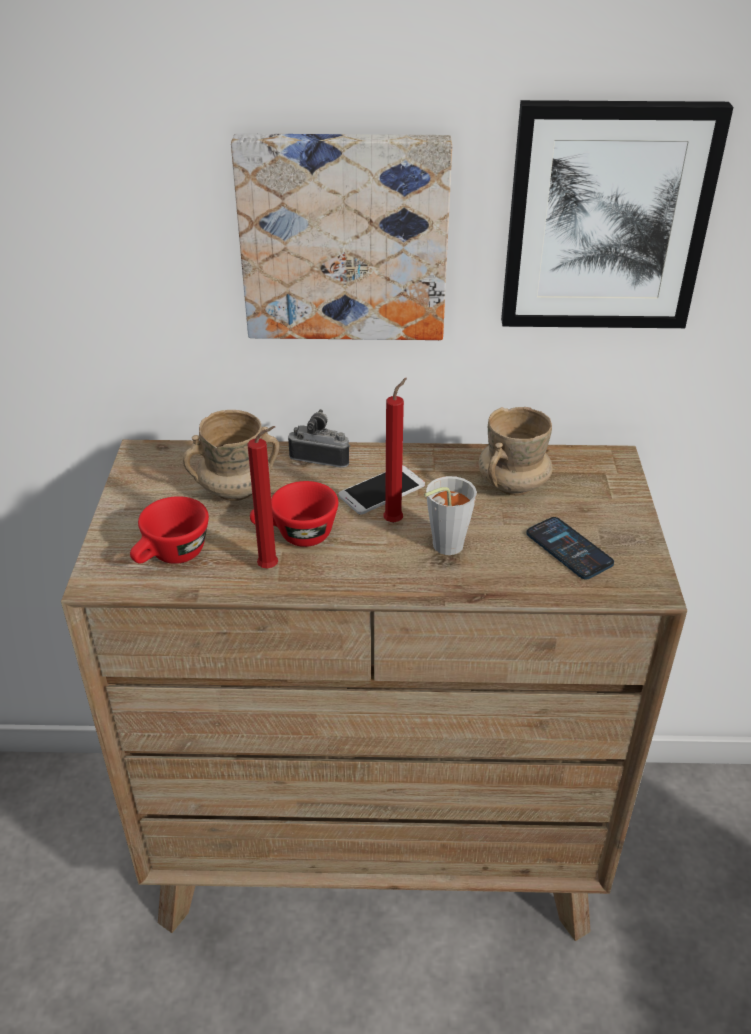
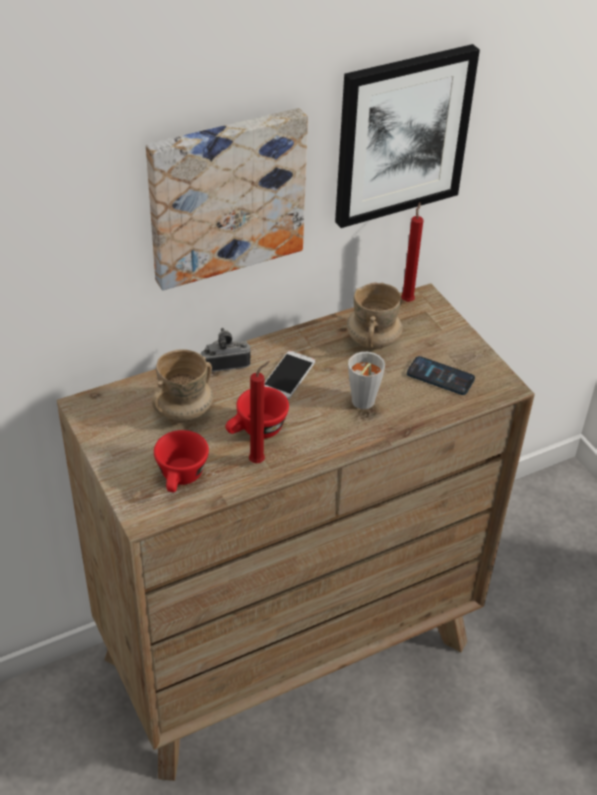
camera: 30 degrees left, 5 degrees up
(395, 521) = (315, 395): red candle -> red candle (407, 300)

